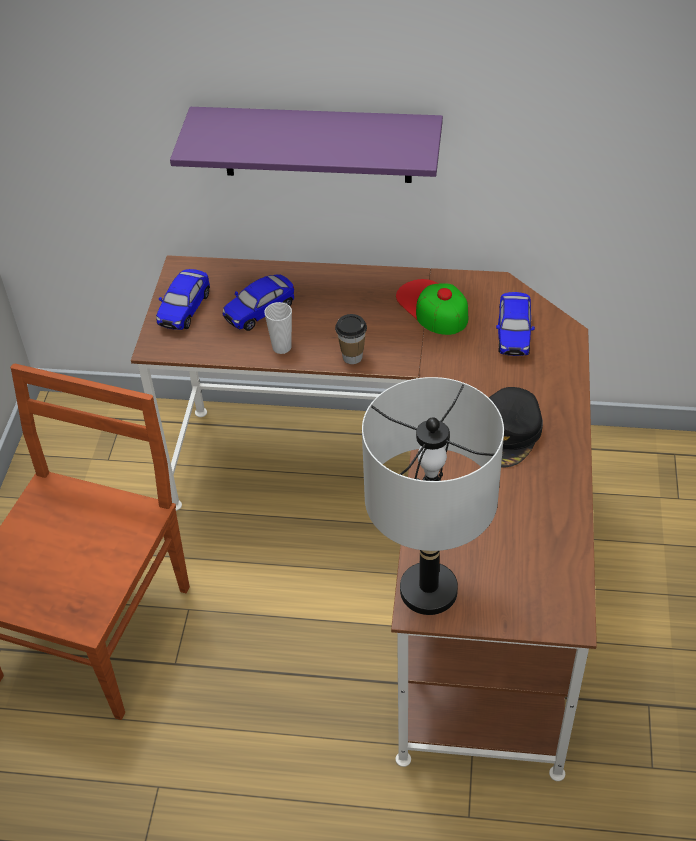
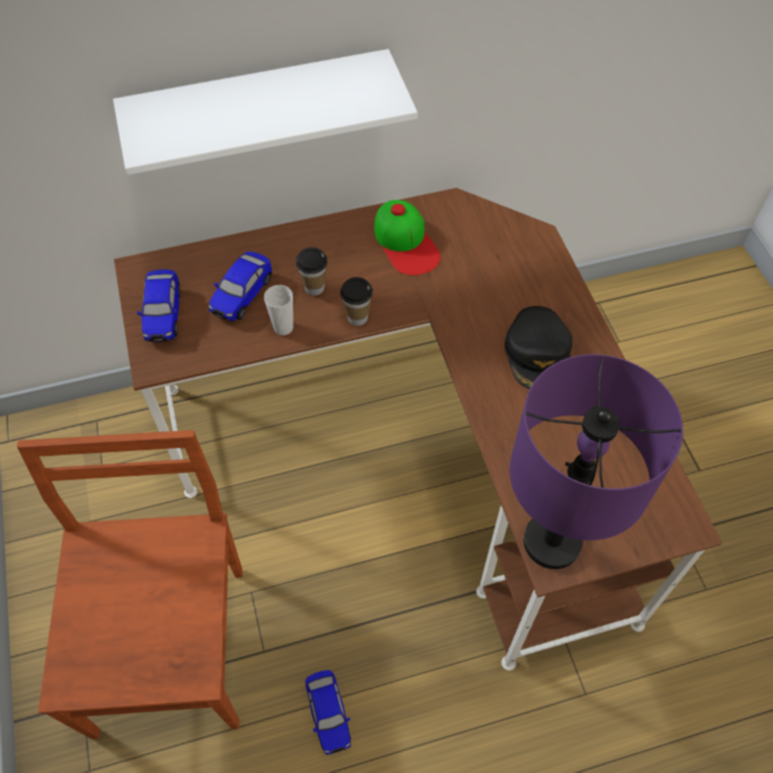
camera: 25 degrees left, 10 degrees up
(316, 144) = (259, 108): purple shelf -> white shelf
(326, 322) = (314, 288): none -> cup
(428, 590) = (551, 542): grey table lamp -> purple table lamp
(432, 307) = (406, 243): cap -> cap turned 150 degrees counterclockwise
(513, 335) = (494, 250): toy car -> toy car (329, 715)

